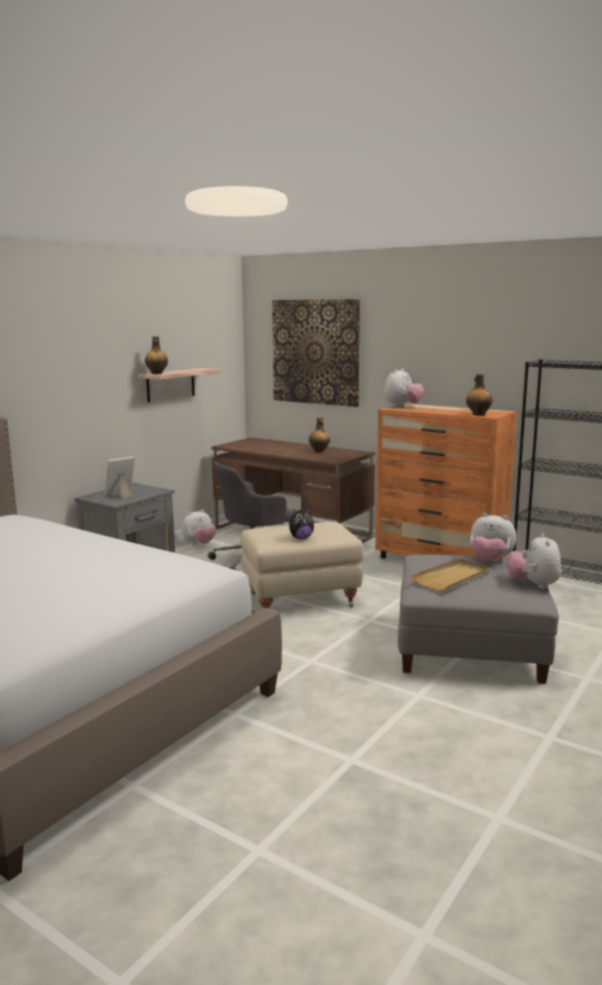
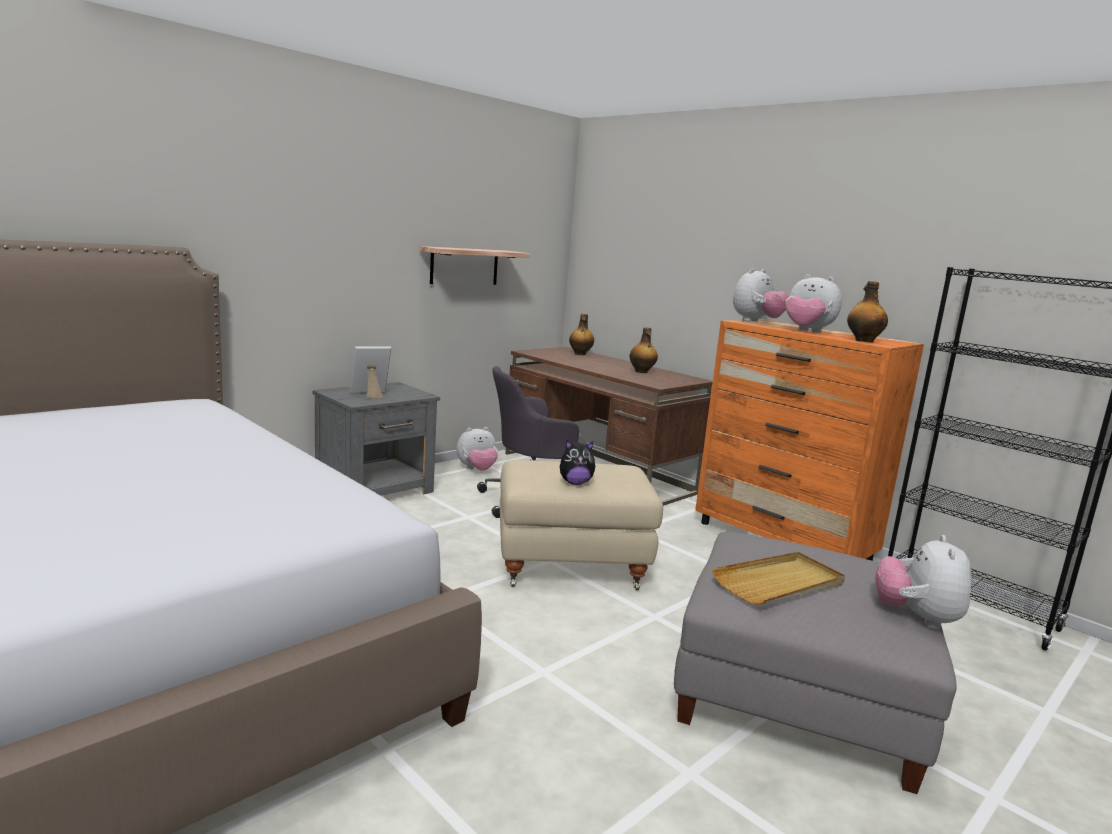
camera: 10 degrees right, 0 degrees up
(156, 374) = (442, 247): bottle -> bottle (580, 354)
(316, 352) = (655, 244): picture -> none
(490, 561) = (849, 563): plush toy -> plush toy (807, 331)

